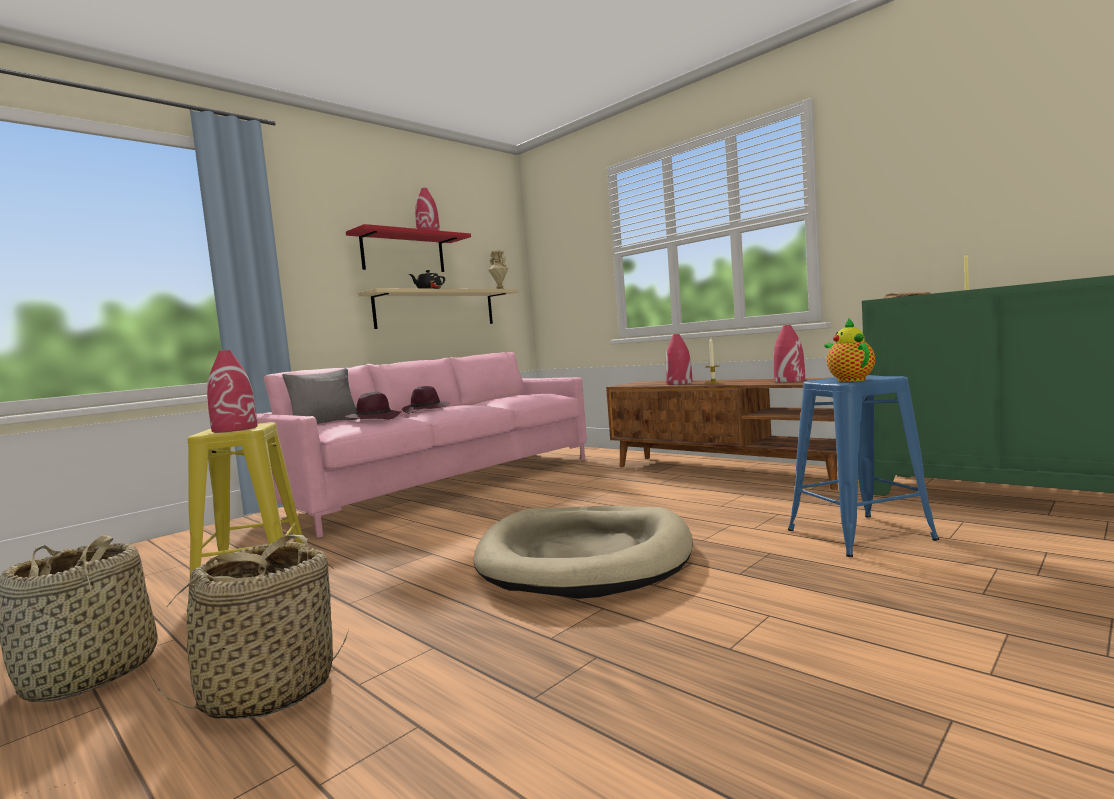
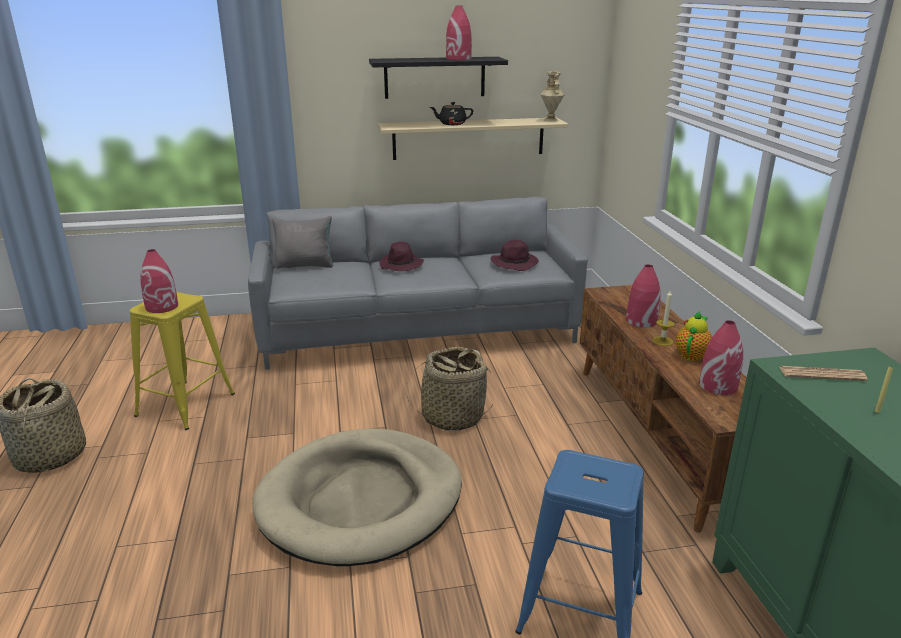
camera: 35 degrees right, 20 degrees up
(268, 690) = (85, 523): basket -> basket (452, 416)
(374, 419) = (332, 277): purple hat -> purple hat (515, 263)
(403, 253) = (434, 77): red shelf -> black shelf
(446, 485) = (419, 333): pink sofa -> grey sofa
(849, 380) = (574, 481): teapot -> teapot (692, 354)

